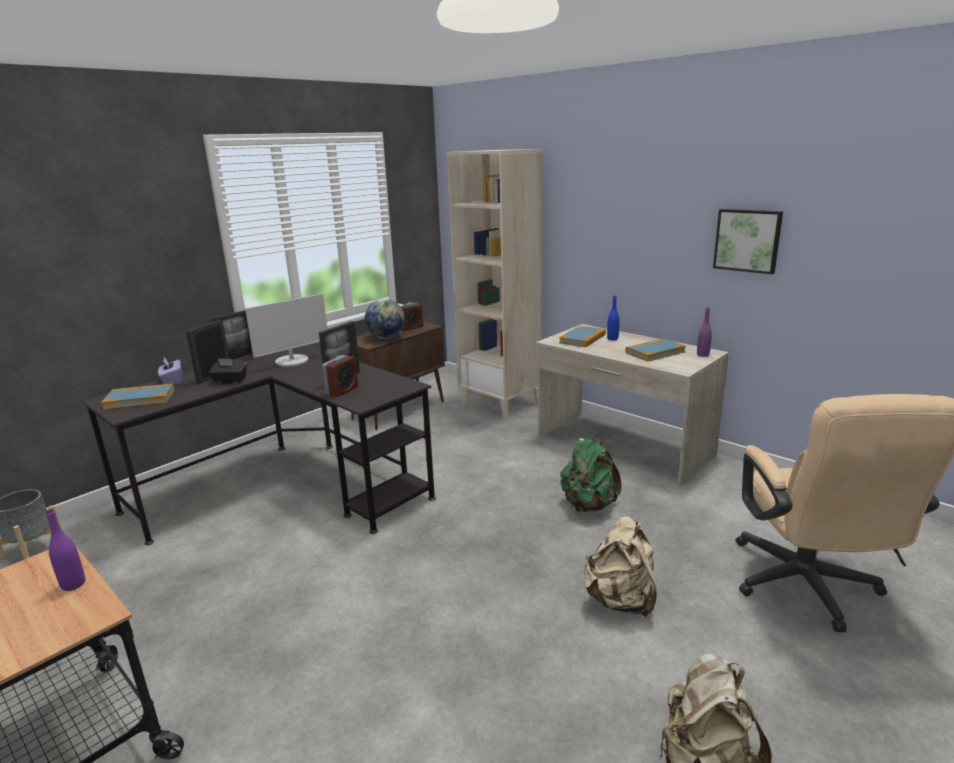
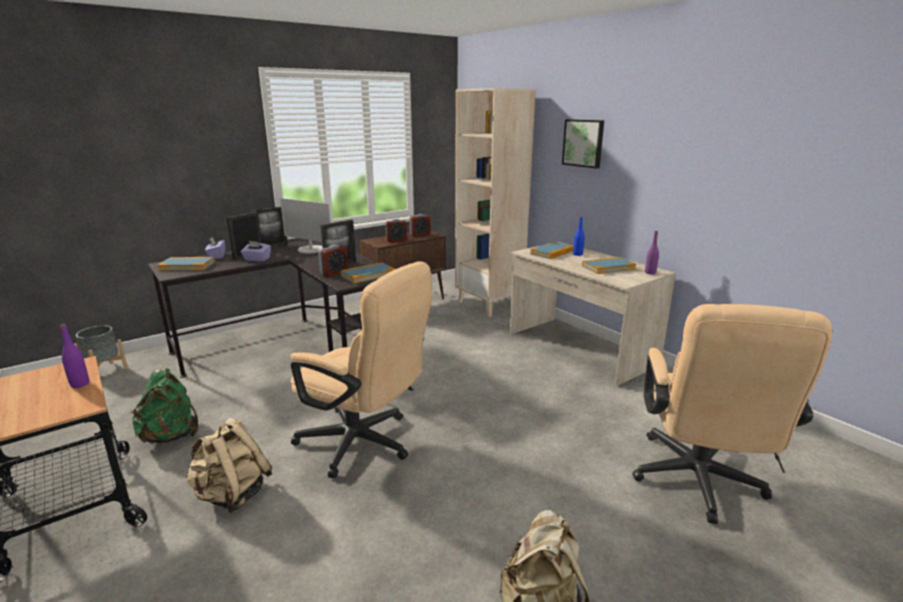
camera: 10 degrees right, 0 degrees up
(230, 381) = (257, 259): black tissue box -> purple tissue box
(292, 361) = (310, 250): monitor -> monitor turned 60 degrees clockwise
(385, 389) = (368, 275): none -> book
(386, 337) = (396, 240): globe -> alarm clock
(423, 600) = (364, 444): none -> beige office chair
(588, 505) = (529, 391): green backpack -> green backpack (171, 436)
(620, 600) = (525, 468): beige backpack -> beige backpack (232, 494)
(747, 240) = (697, 172): picture -> picture (584, 143)

